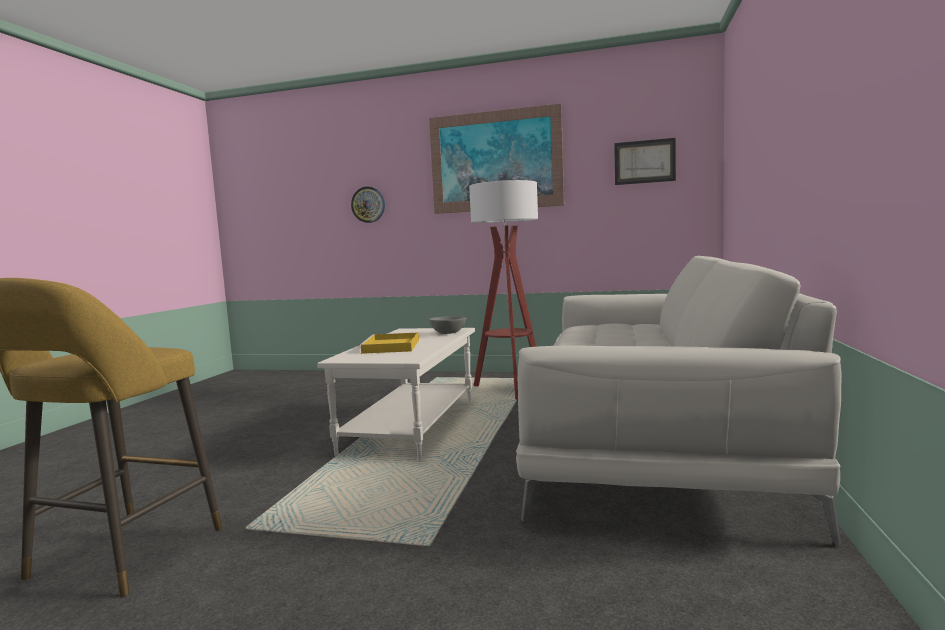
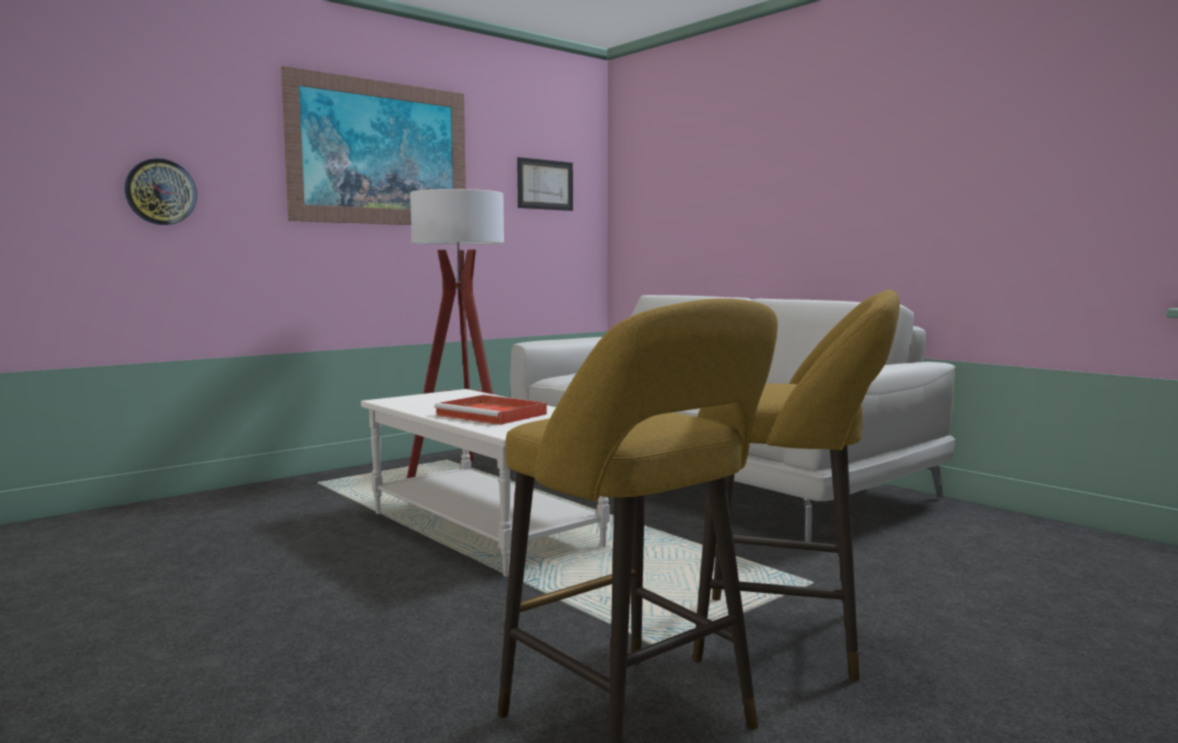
camera: 55 degrees left, 0 degrees up
(296, 567) = (791, 637): none -> yellow stool
(391, 346) = (493, 415): yellow tray -> red tray
(448, 333) = (472, 396): grey bowl -> none

